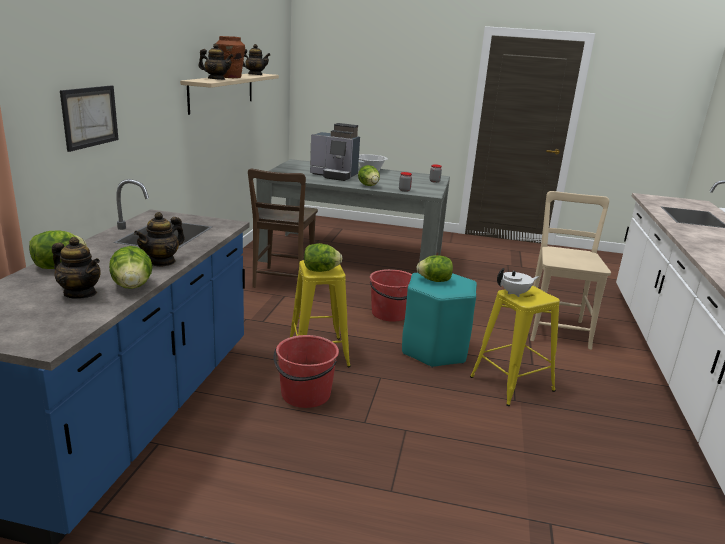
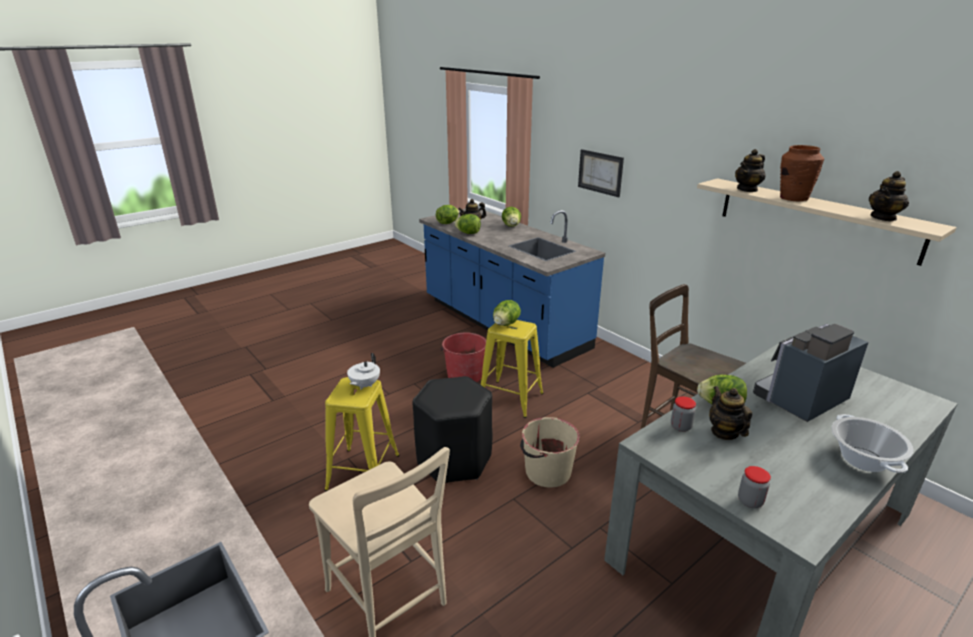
camera: 130 degrees right, 5 degrees up
(162, 262) = (493, 241): teapot -> teapot (724, 432)
(390, 314) = (547, 472): red bucket -> beige bucket
(434, 280) = (460, 391): lettuce -> lettuce (447, 223)
(434, 350) = (454, 460): turquoise stool -> black stool

